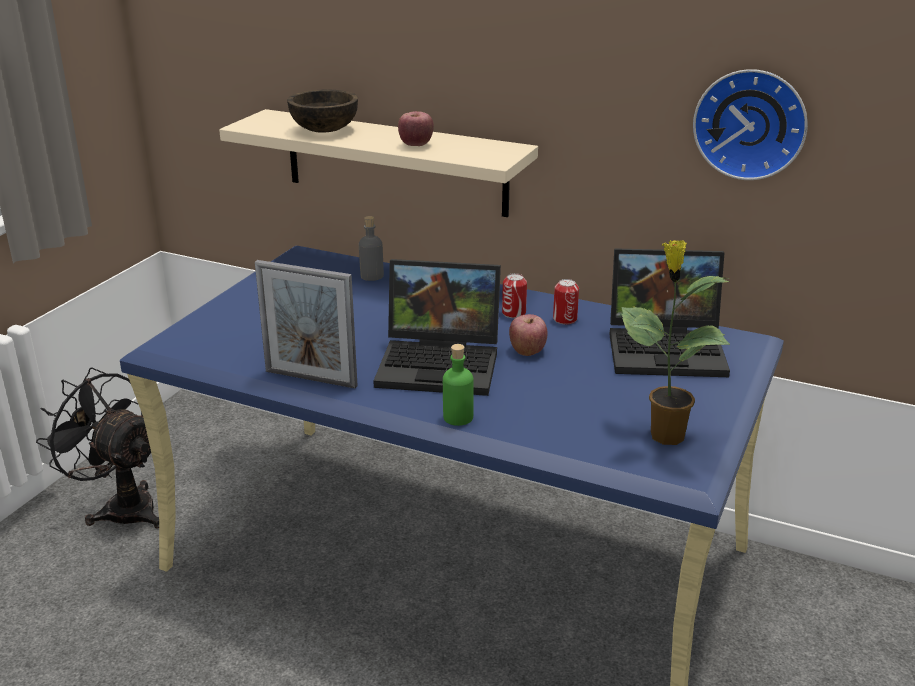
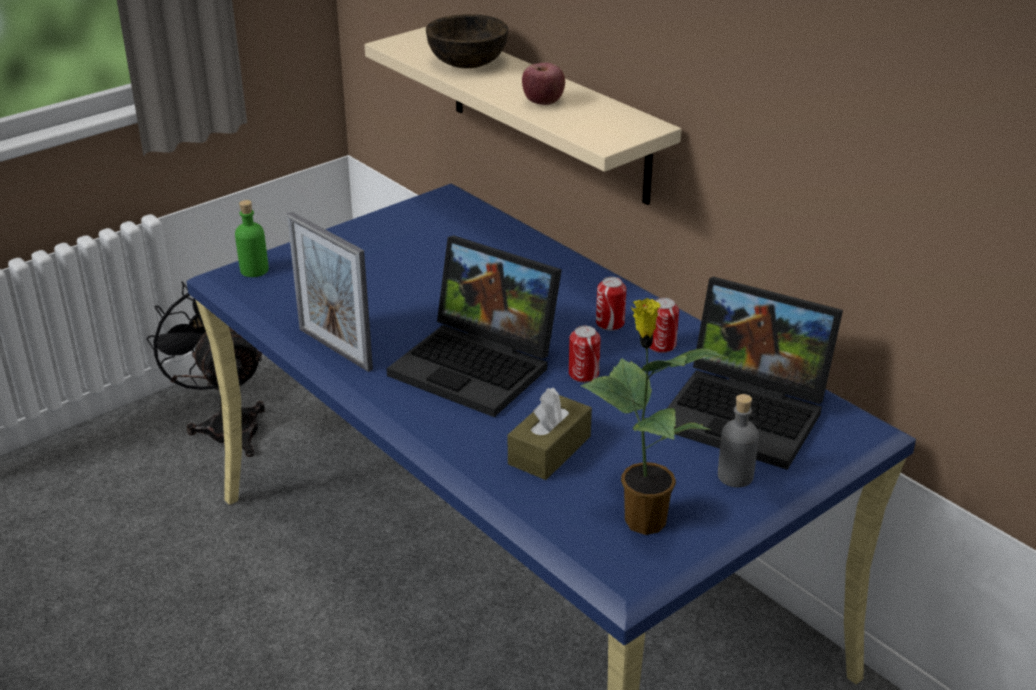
camera: 25 degrees right, 5 degrees up
(372, 276) = (496, 240): grey bottle -> grey bottle (735, 476)
(458, 417) = (441, 434): green bottle -> green bottle (254, 270)
(527, 350) = (583, 374): apple -> can
(552, 407) = (549, 450): none -> brown tissue box
(750, 123) = (900, 156): wall clock -> none

